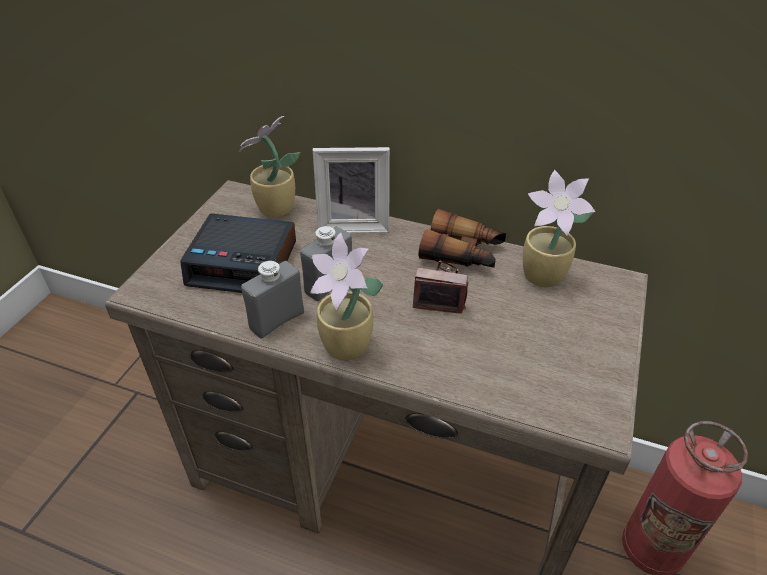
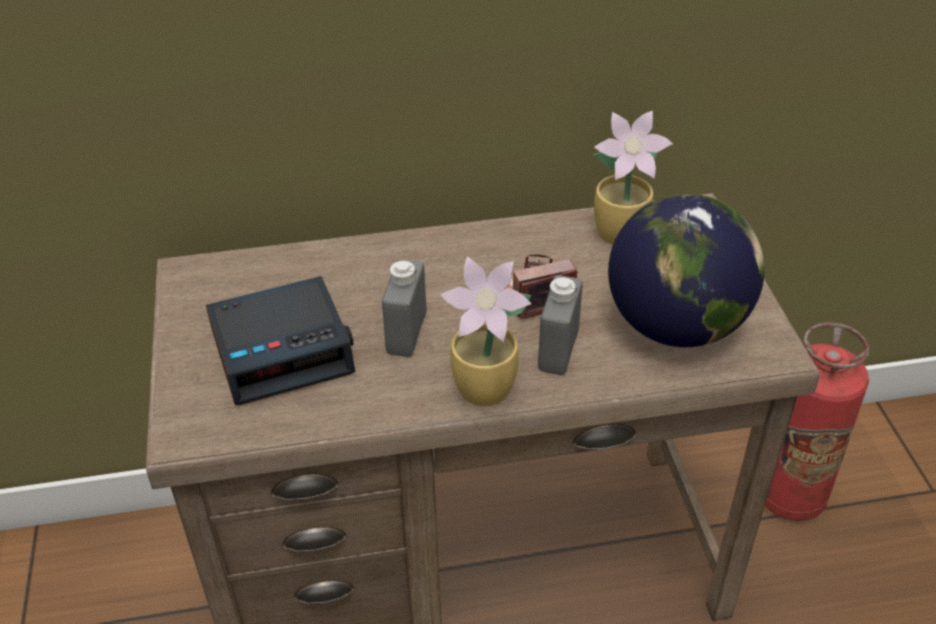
camera: 30 degrees left, 0 degrees up
(274, 209) = (258, 273): potted plant -> none
(277, 320) = (384, 396): grey bottle -> grey bottle (558, 350)
(353, 224) = (372, 254): picture frame -> none
(463, 253) = (521, 241): binoculars -> none
(530, 363) = (675, 326): none -> globe

